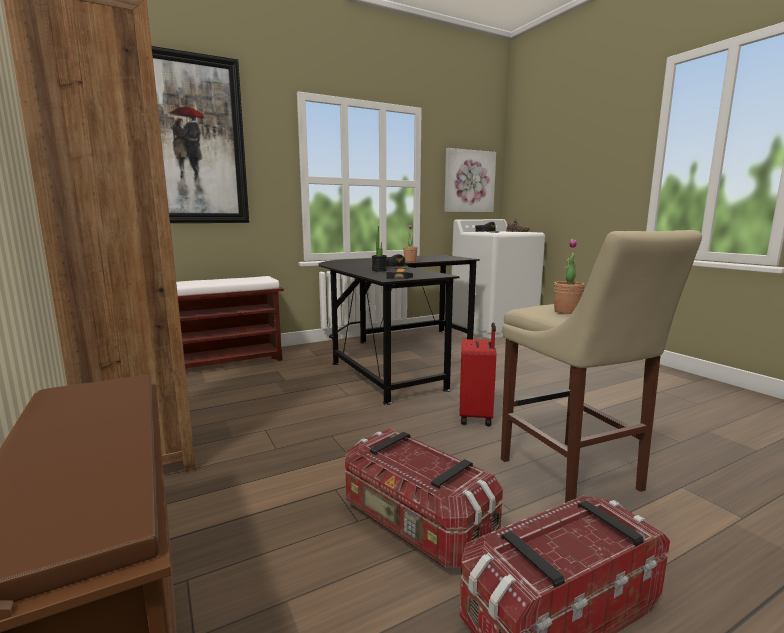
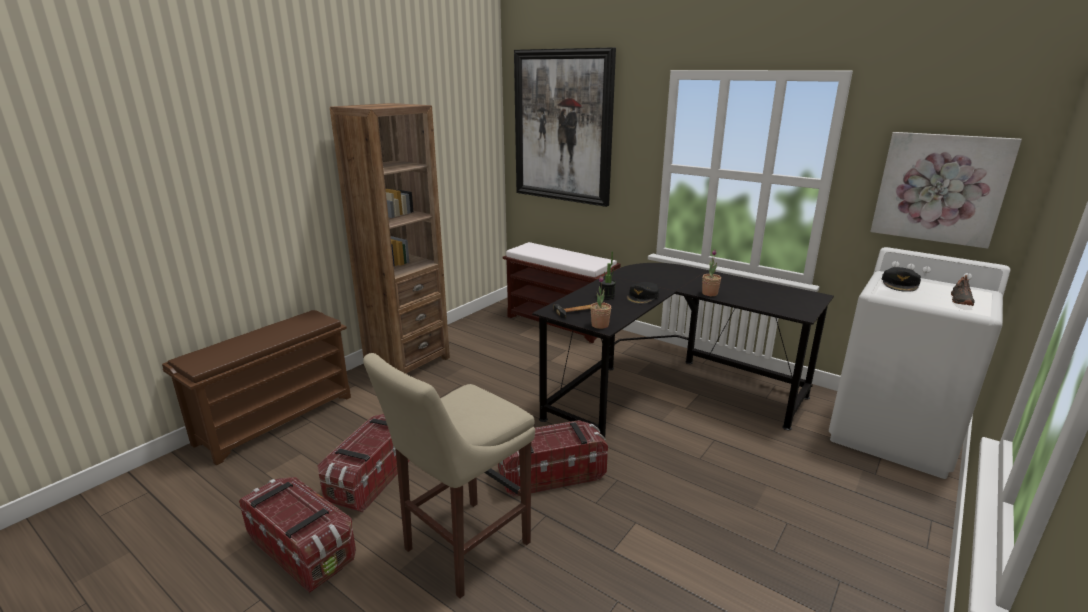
camera: 65 degrees right, 10 degrees up
(476, 416) = (551, 474): red suitcase -> storage box
(566, 311) = (459, 407): potted plant -> potted plant (600, 325)

